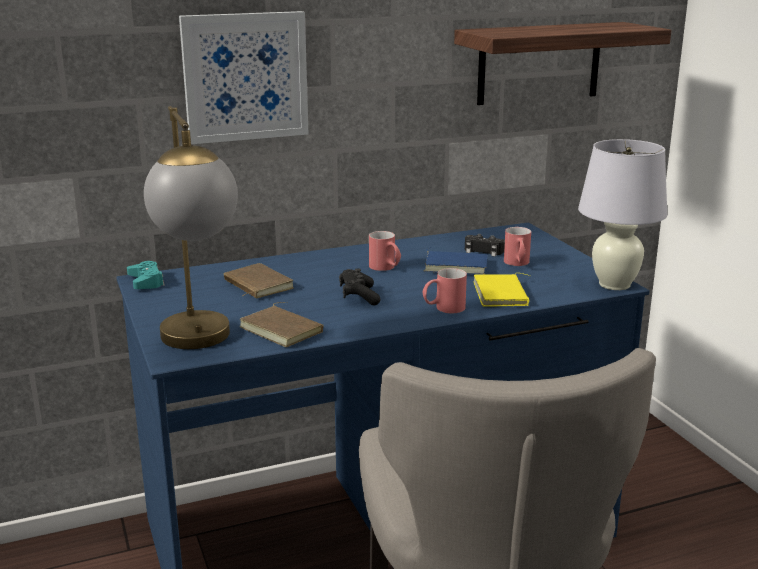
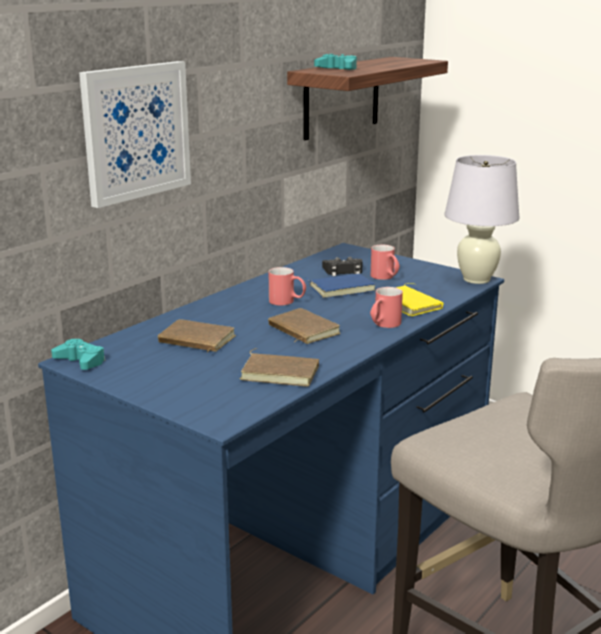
camera: 30 degrees left, 0 degrees up
(201, 345) = (228, 404): table lamp -> none
(359, 297) = (301, 330): black game controller -> brown book
(511, 30) = (337, 69): none -> turquoise game controller

